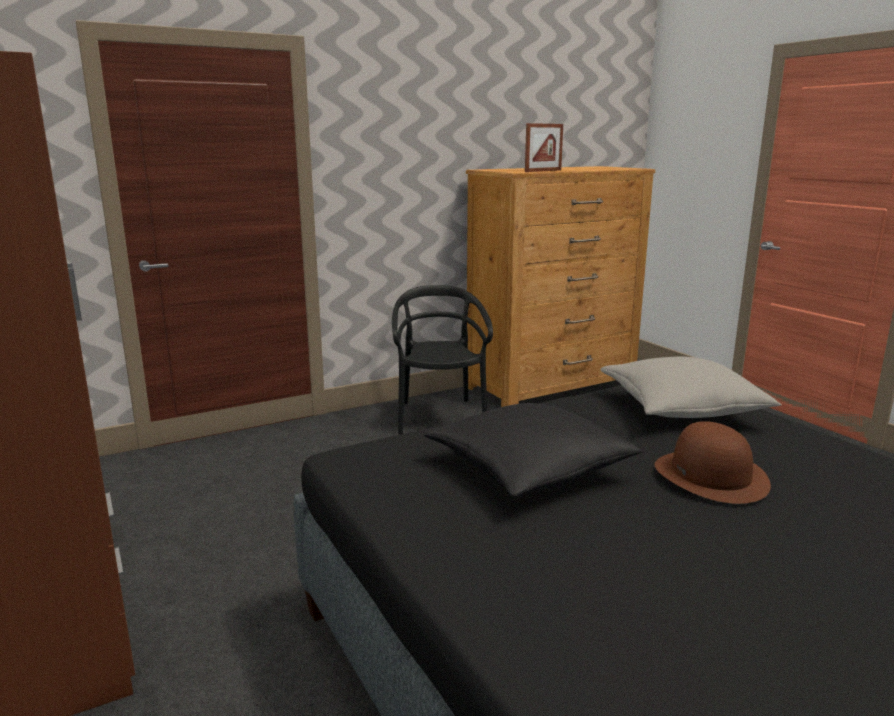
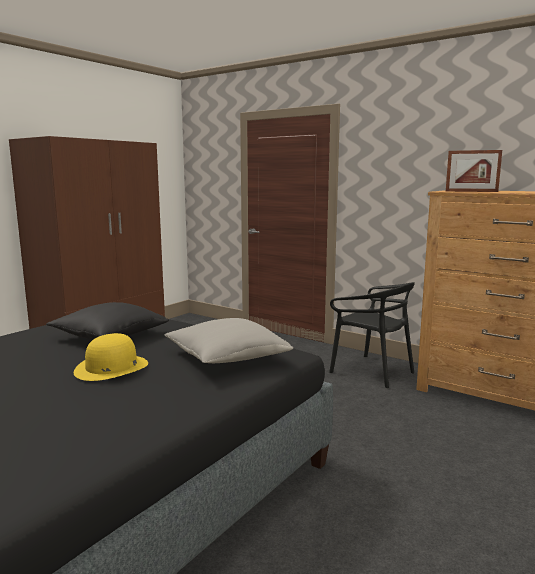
camera: 65 degrees right, 5 degrees down
(439, 417) = (372, 371): black chair -> black chair turned 75 degrees clockwise
(711, 476) = (111, 367): brown hat -> yellow hat

